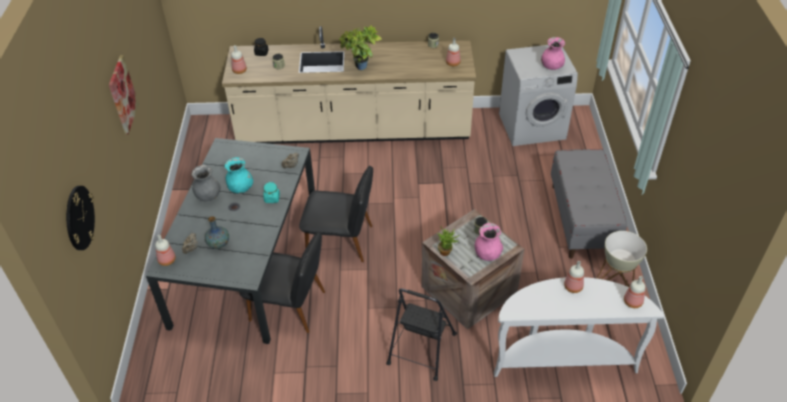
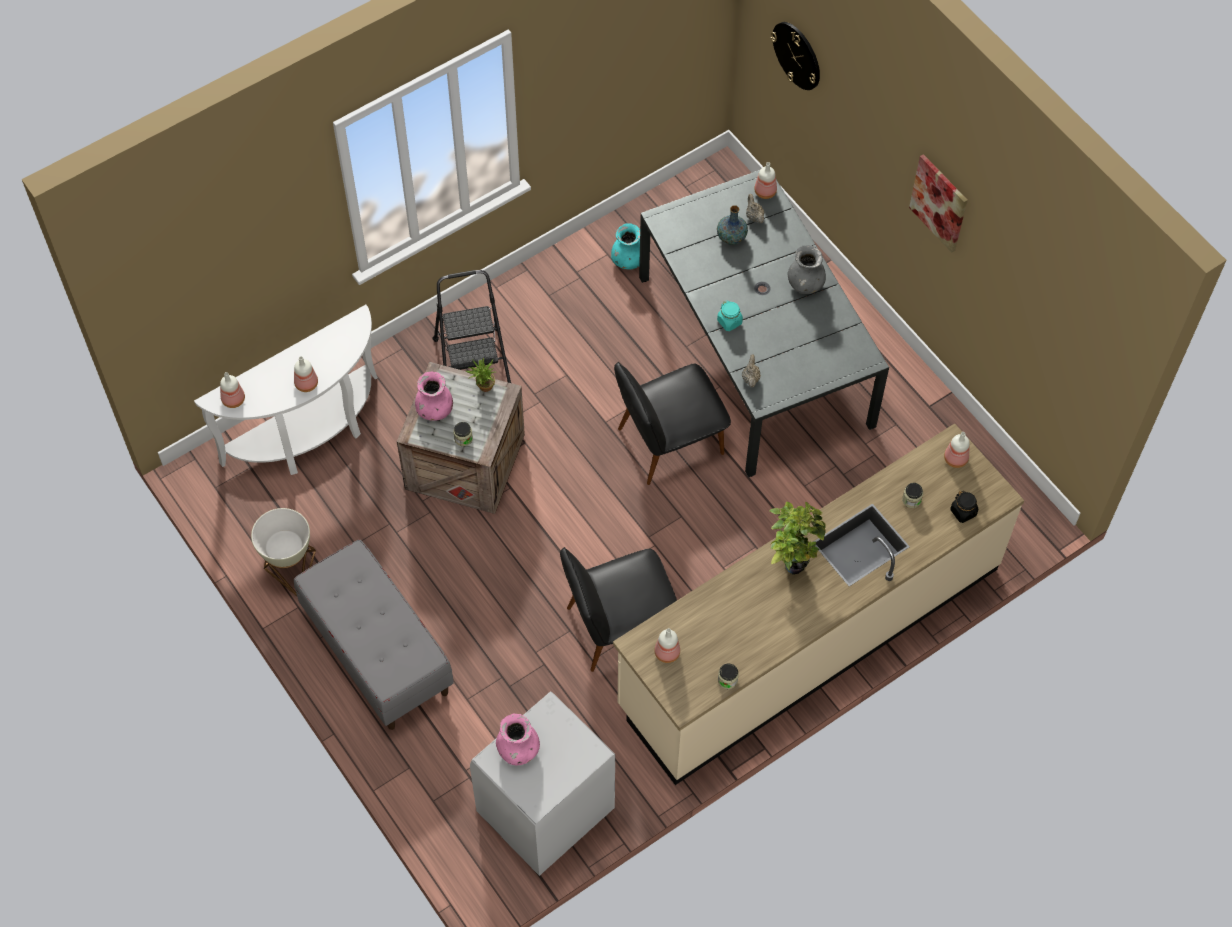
camera: 145 degrees right, 15 degrees up
(240, 188) = (779, 314): turquoise vase -> turquoise vase (628, 260)
(287, 306) = (657, 327): black chair -> black chair (620, 625)

